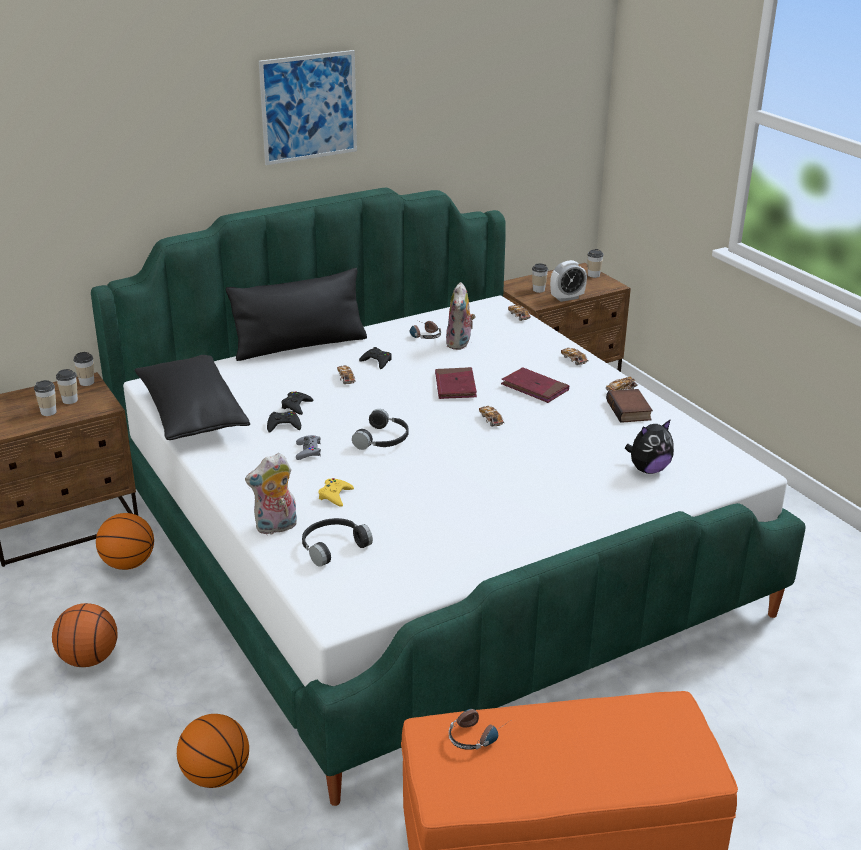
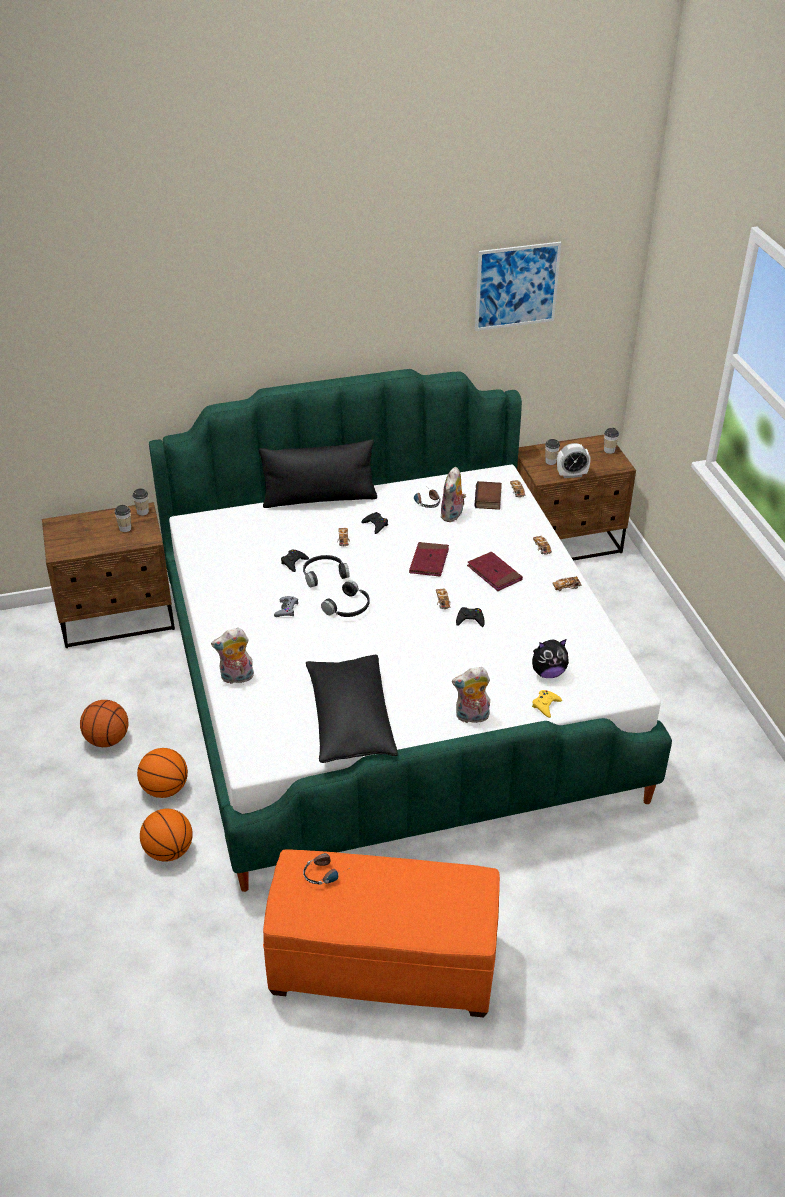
camera: 15 degrees right, 10 degrees up
(48, 412) = (106, 538): cup -> none
(128, 564) = (157, 662): basketball -> basketball (165, 789)
(192, 415) = (210, 559): black pillow -> black pillow (350, 721)
(283, 425) = (276, 581): black game controller -> black game controller (470, 620)
(309, 107) = (342, 303): picture -> picture (517, 286)
(332, 546) = (271, 702): black headphones -> black headphones (324, 574)
(335, 495) = (291, 656): yellow game controller -> yellow game controller (545, 705)
(586, 525) = (471, 717): none -> plush toy
(630, 410) = (563, 610): book -> book (489, 499)

